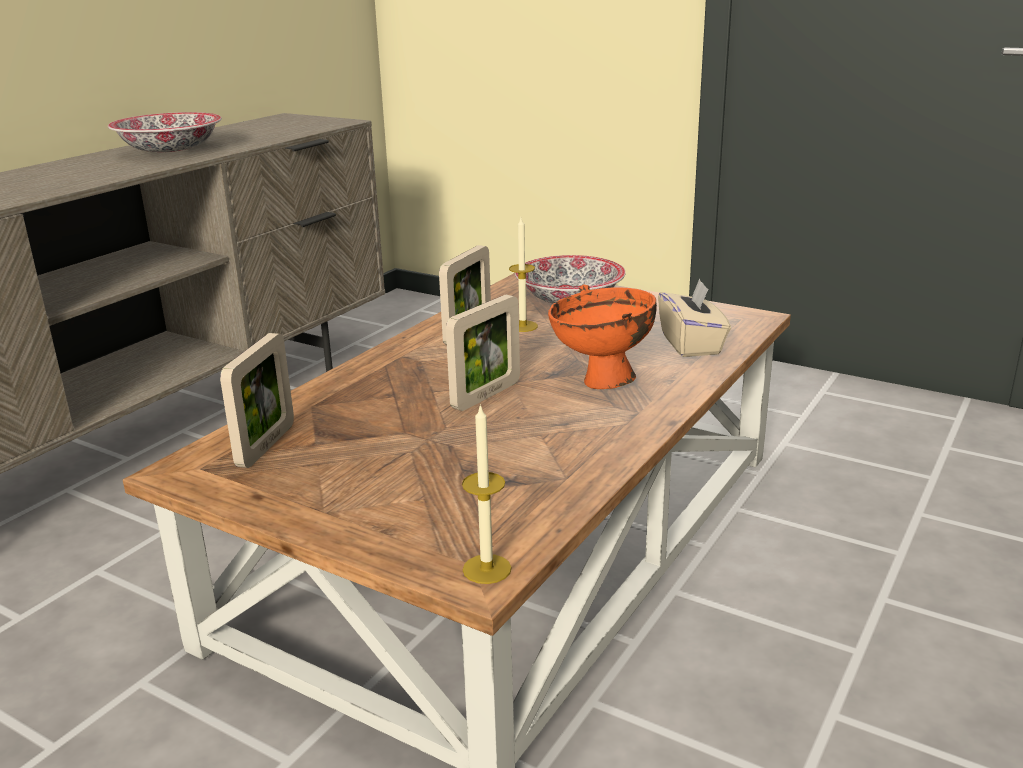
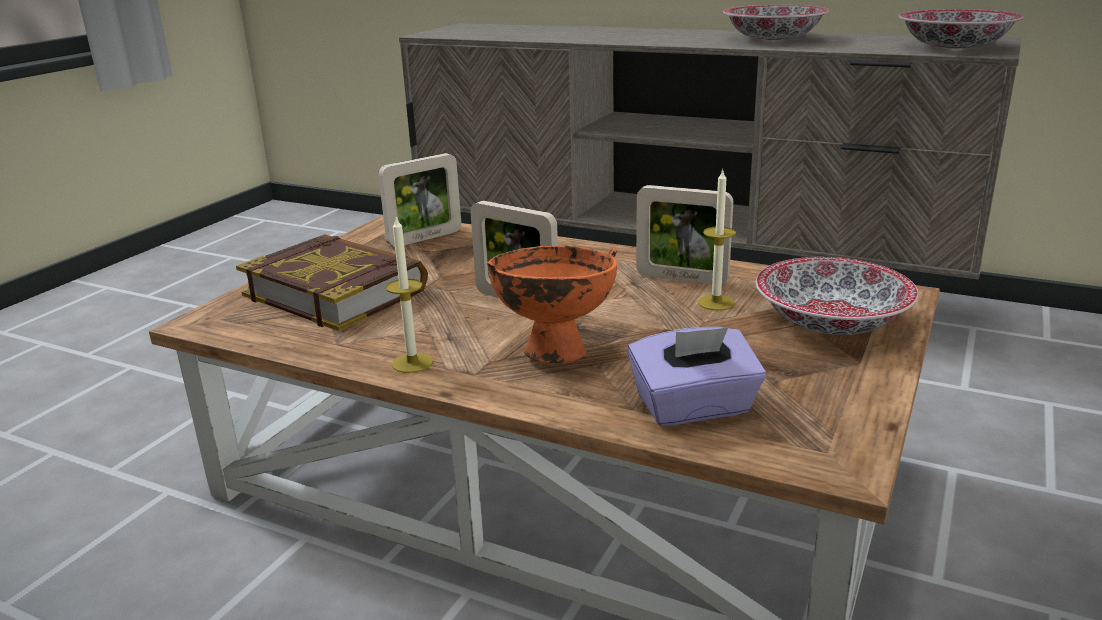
camera: 85 degrees right, 0 degrees up
(266, 446) = (425, 238): picture frame -> picture frame turned 45 degrees counterclockwise
(306, 124) = (953, 47): none -> bowl
(420, 490) = (336, 292): none -> book
(487, 569) = (209, 323): candle -> candle (412, 363)
(691, 344) = (694, 407): beige tissue box -> purple tissue box

